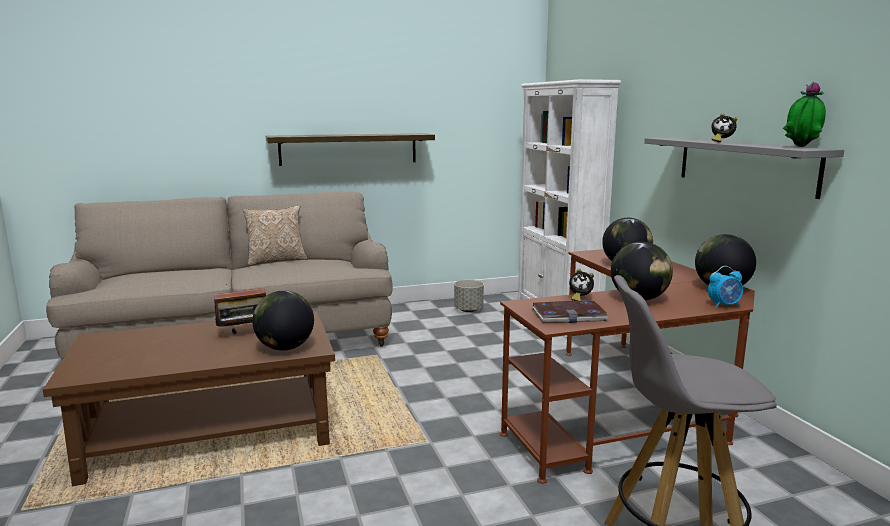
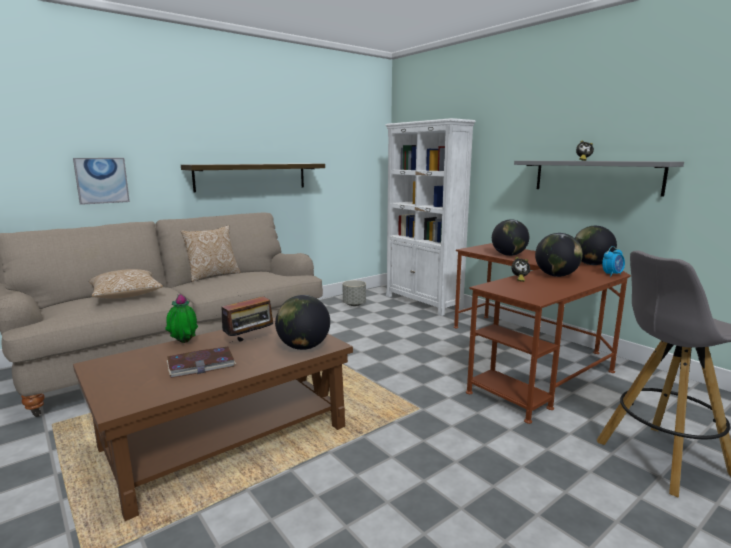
camera: 20 degrees left, 0 degrees up
(173, 274) = (126, 296): none -> pillow
(182, 152) = (102, 180): none -> picture
(569, 315) = (532, 291): book -> book (201, 365)
(801, 147) = (653, 161): potted plant -> potted plant (183, 344)

